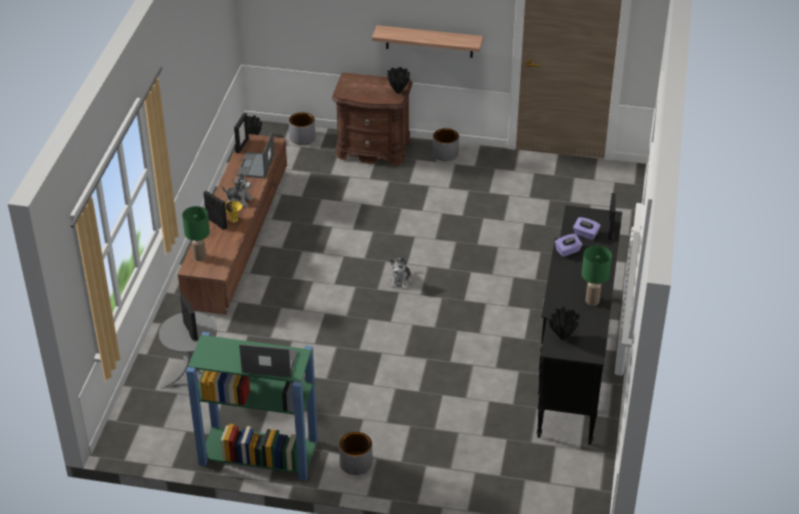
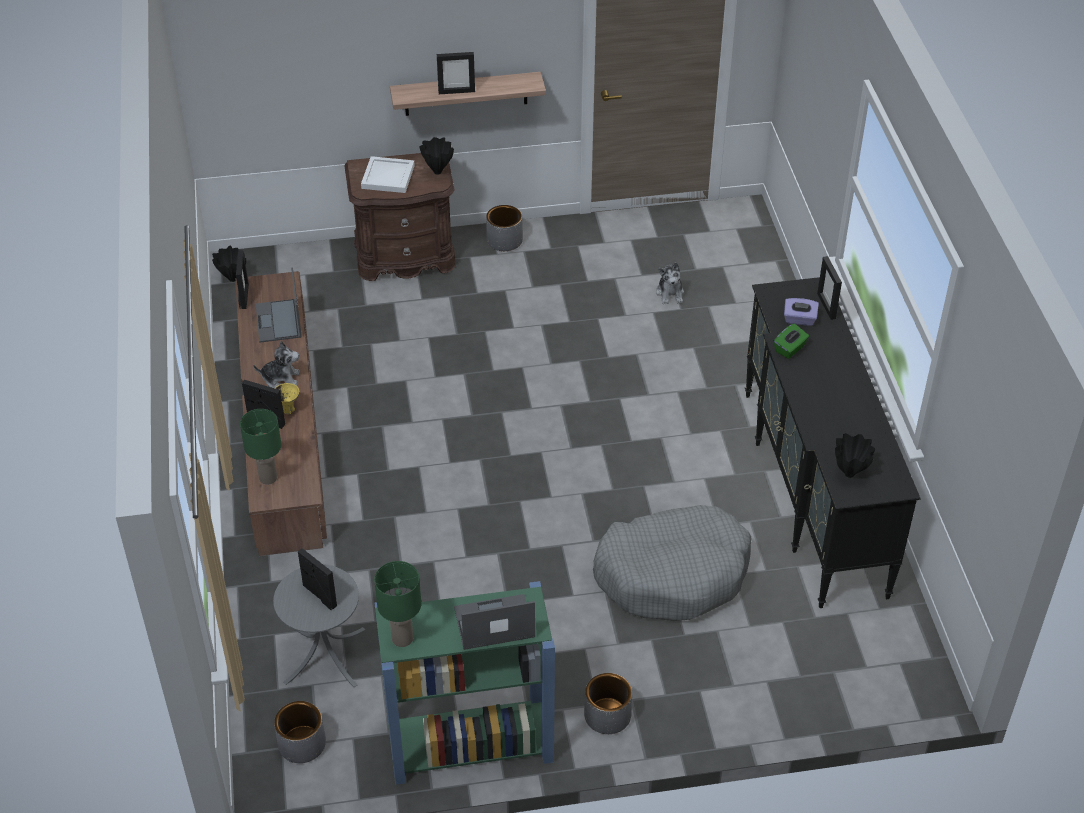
camera: 20 degrees left, 5 degrees up
(302, 138) = (301, 262): grey planter -> grey planter (302, 744)
(364, 88) = (389, 176): none -> white tray
(401, 281) = (536, 434): plush toy -> plush toy (670, 293)
(418, 37) = (456, 91): none -> picture frame
(447, 390) = (673, 574): none -> grey dog bed
(567, 251) = (790, 349): purple tissue box -> green tissue box
(592, 301) = (858, 412): green table lamp -> green table lamp (402, 639)

